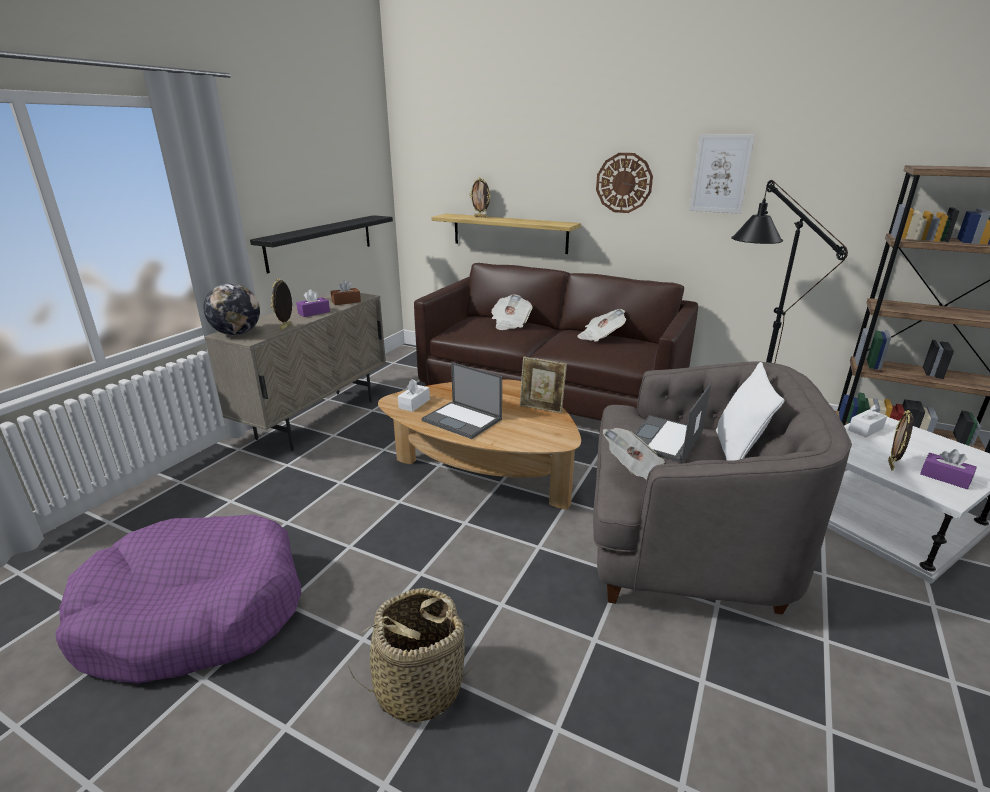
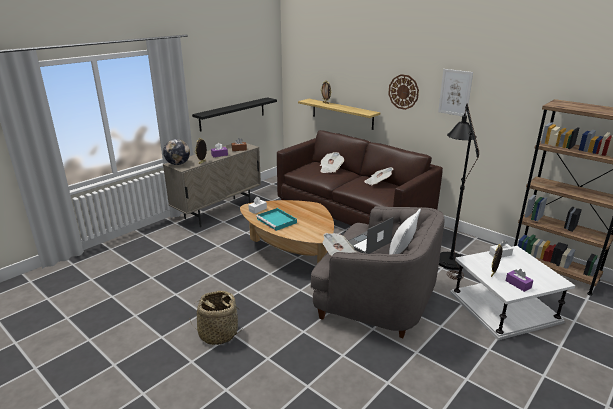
camera: 15 degrees right, 0 degrees up
(194, 612) = (137, 291): purple dog bed -> none
(463, 420) = (277, 221): laptop -> turquoise tray
(541, 409) = (321, 220): picture frame -> none

